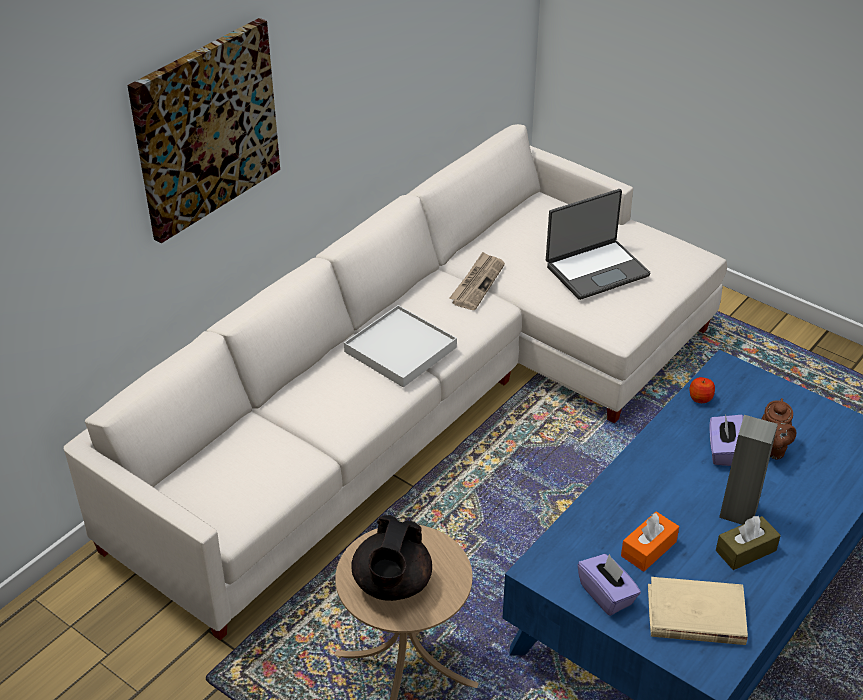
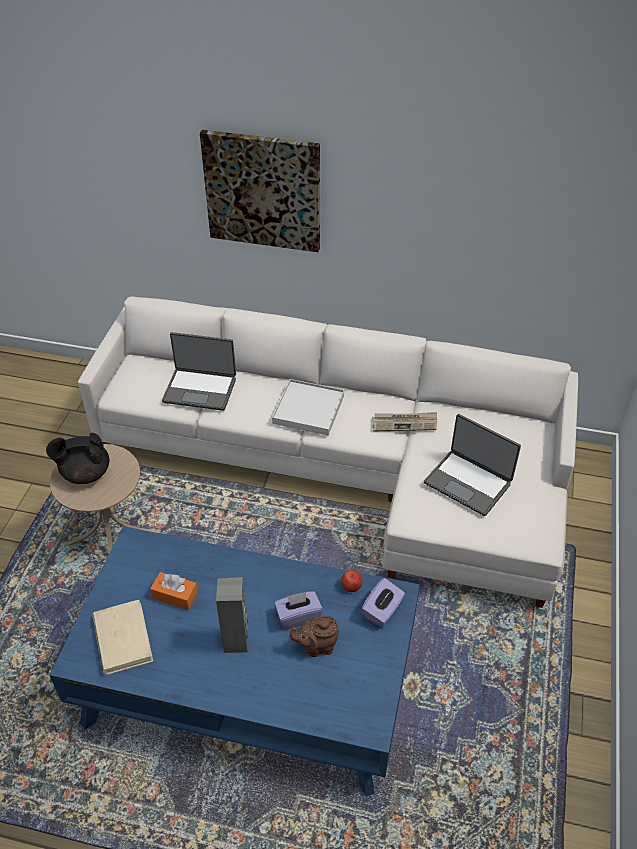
camera: 65 degrees right, 5 degrees up
(288, 435) = (200, 389): none -> laptop
(607, 594) = (123, 584): purple tissue box -> purple tissue box (382, 611)
(746, 550) = (197, 655): brown tissue box -> none

